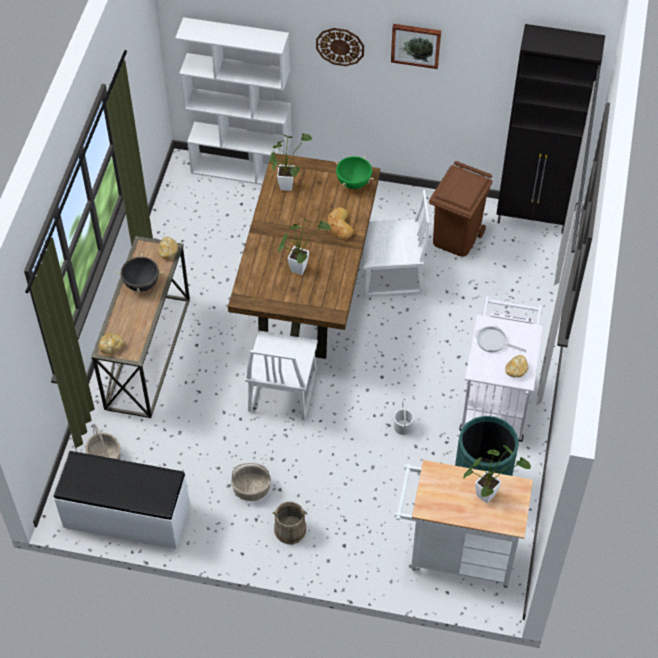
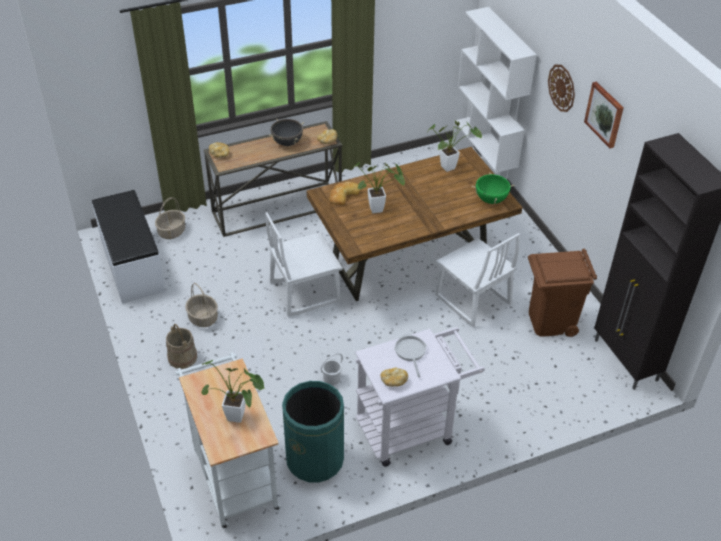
camera: 55 degrees right, 10 degrees down
(339, 226) = (440, 211): bread -> bread (343, 195)

